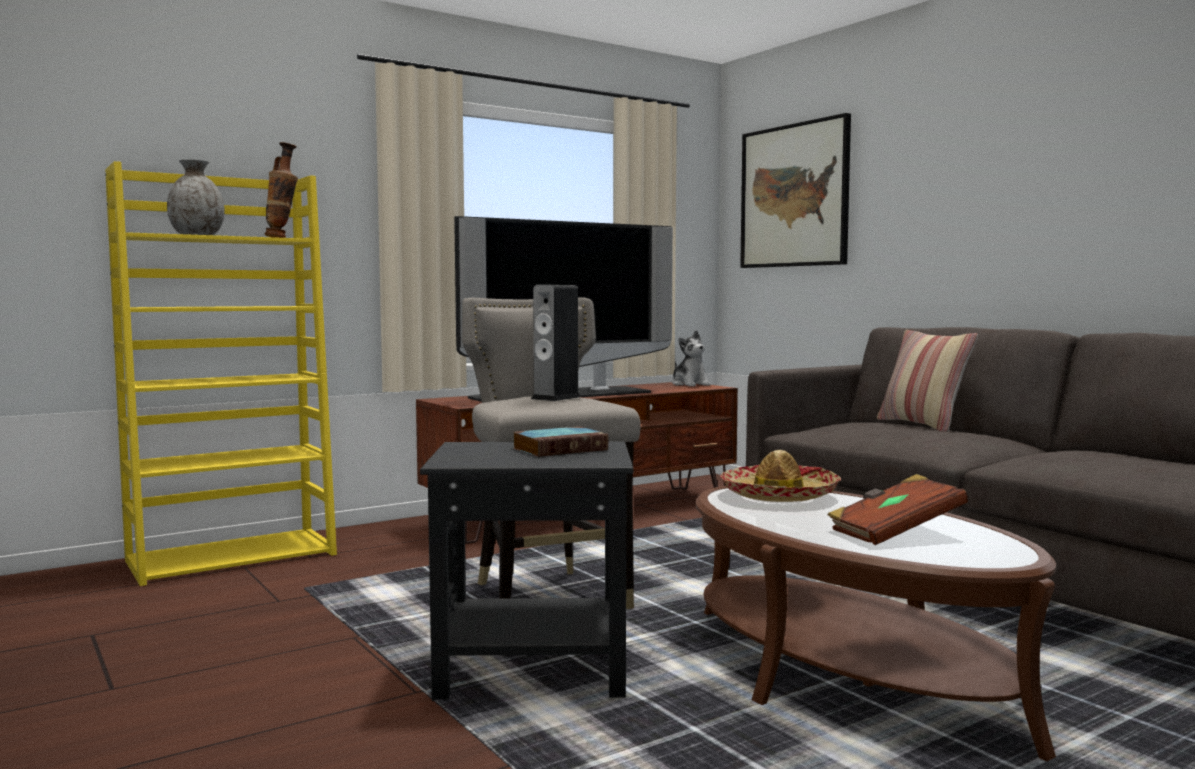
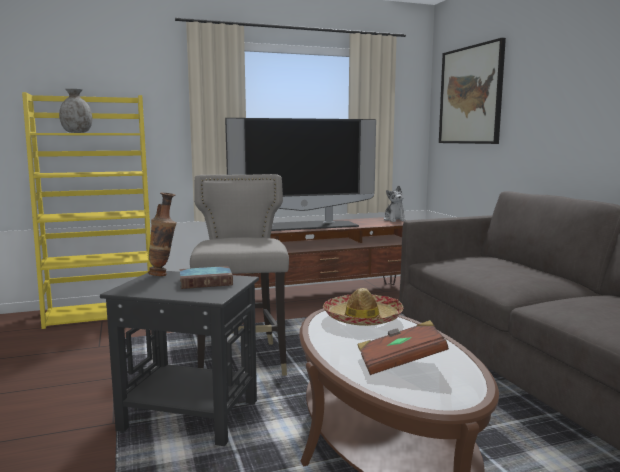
camera: 15 degrees right, 5 degrees up
(282, 238) = (126, 132): vase -> vase (164, 275)
(556, 398) = (245, 240): speaker -> none
(922, 425) = (517, 264): pillow -> none

